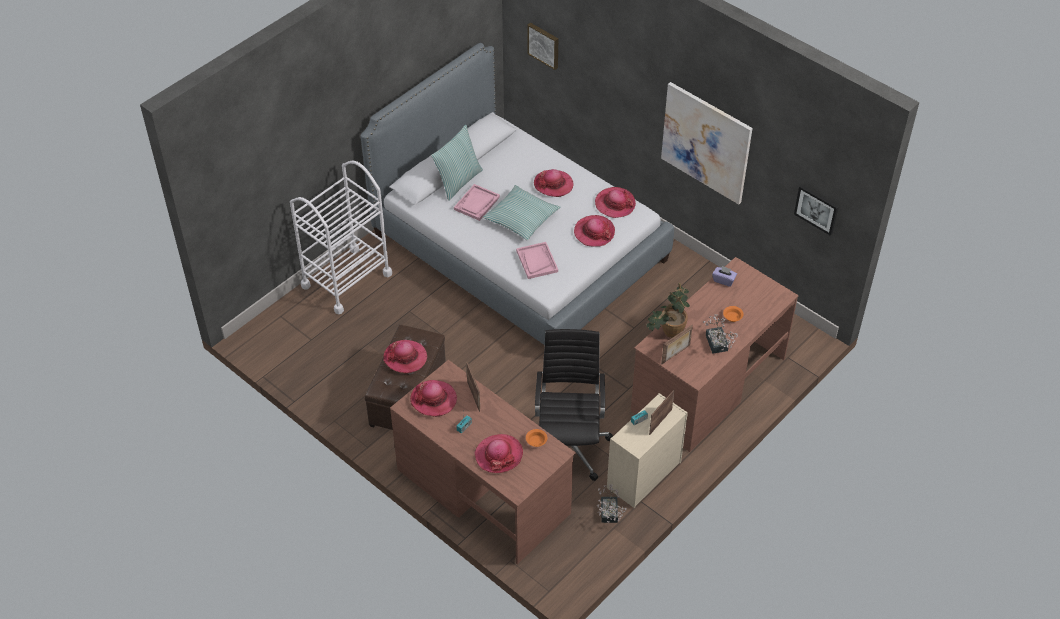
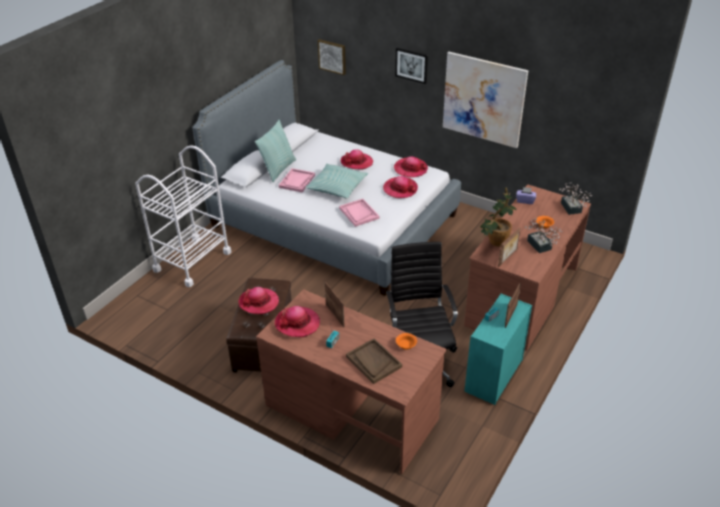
camera: 10 degrees left, 10 degrees down
(499, 455) = (373, 362): hat -> brown tray
(608, 515) = (474, 414): potted plant -> potted plant (571, 209)
(643, 475) = (493, 376): beige dresser -> turquoise dresser
(816, 209) = (592, 130): picture -> picture (412, 65)

